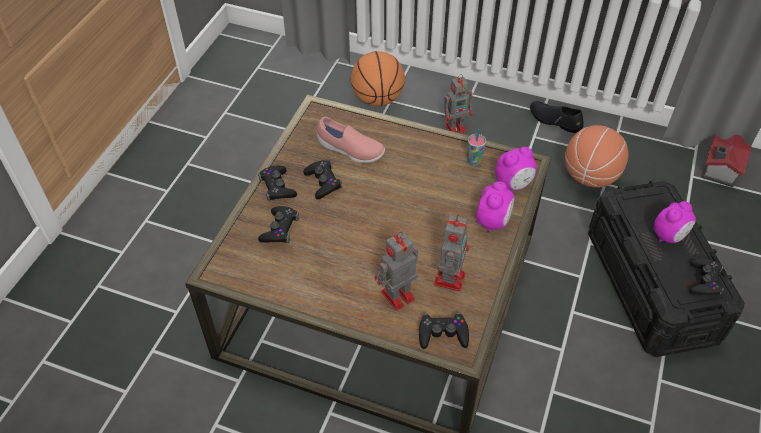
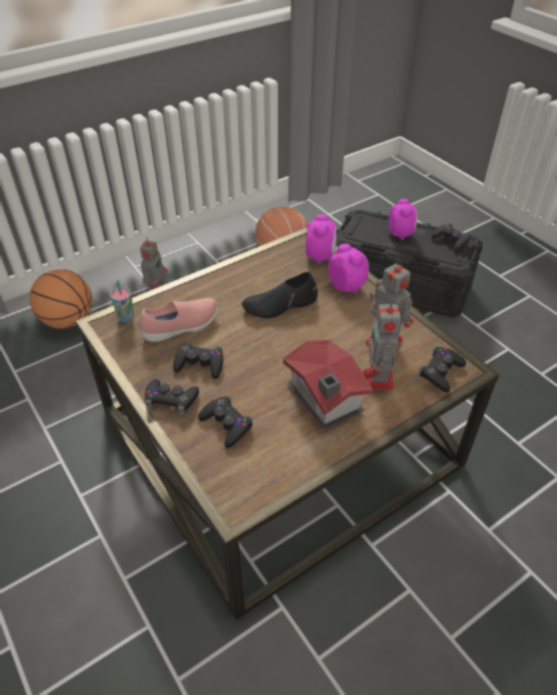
camera: 55 degrees left, 5 degrees down
(474, 161) = (274, 263): cup -> cup (126, 317)
(555, 120) = (212, 241): black shoe -> black shoe (280, 305)
(719, 168) = (334, 200): toy house -> toy house (324, 400)

